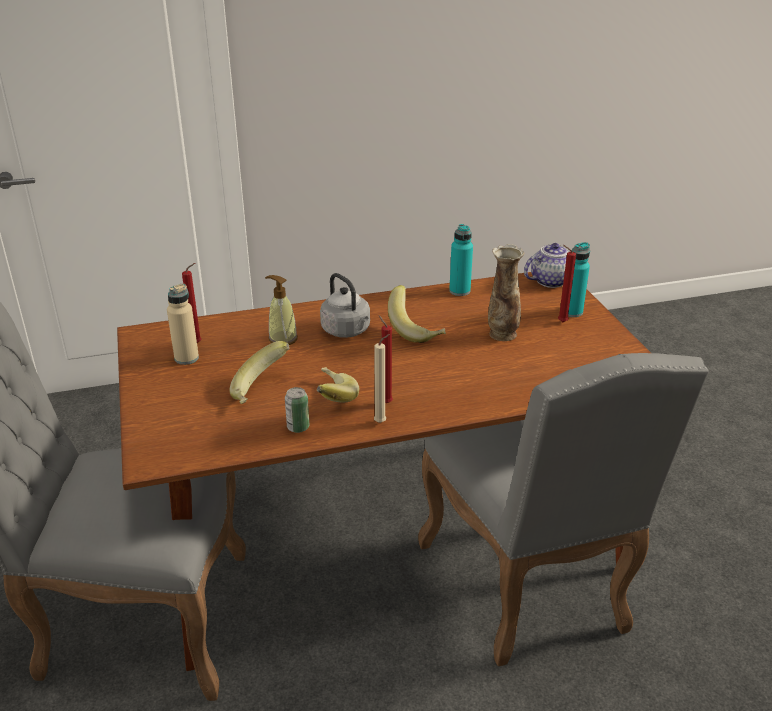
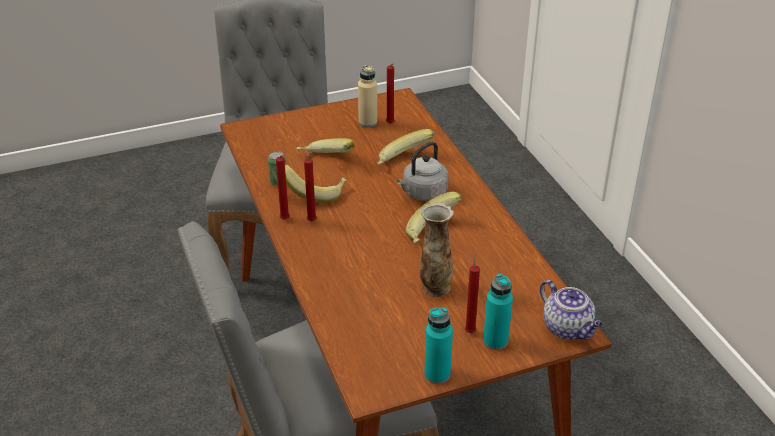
camera: 85 degrees right, 5 degrees up
(282, 339) = (404, 162): soap dispenser -> banana
(382, 422) = (285, 220): beige candle -> red candle
(459, 291) = (520, 258): turquoise bottle -> turquoise bottle (437, 374)

